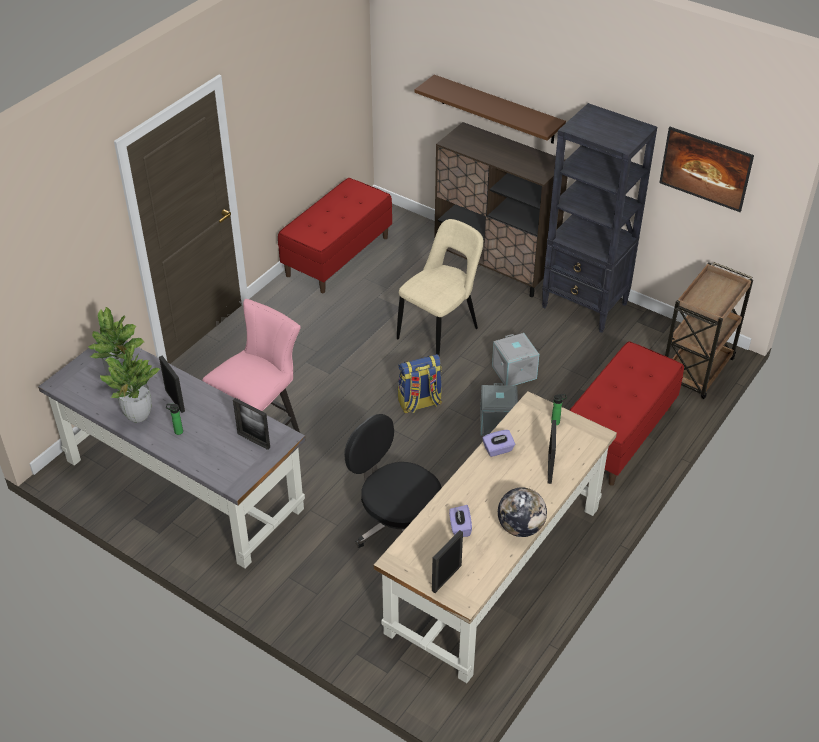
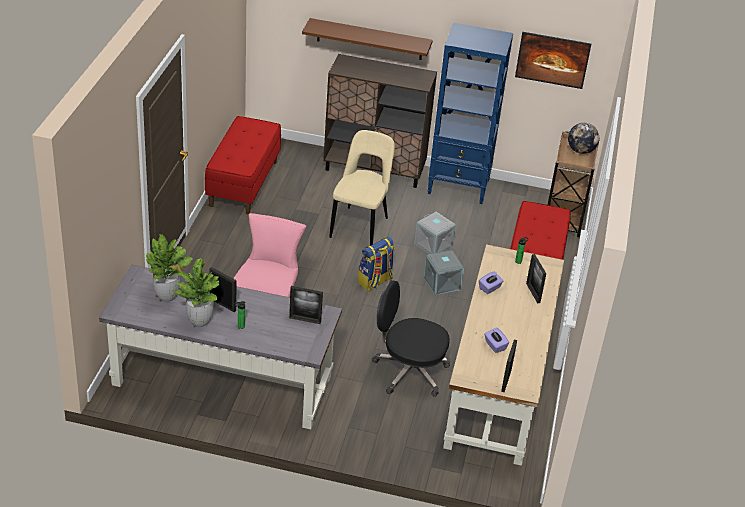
camera: 25 degrees left, 5 degrees down
(520, 527) = (536, 336): globe -> globe (580, 151)
(585, 306) = (459, 187): black bookcase -> blue bookcase

